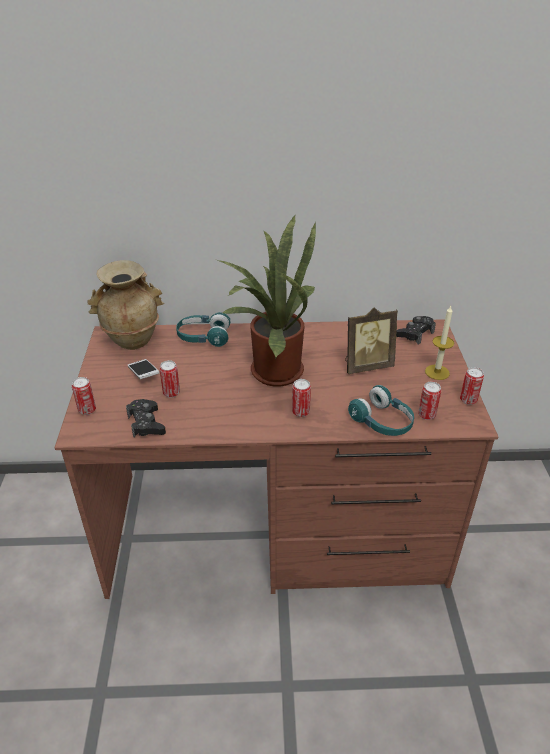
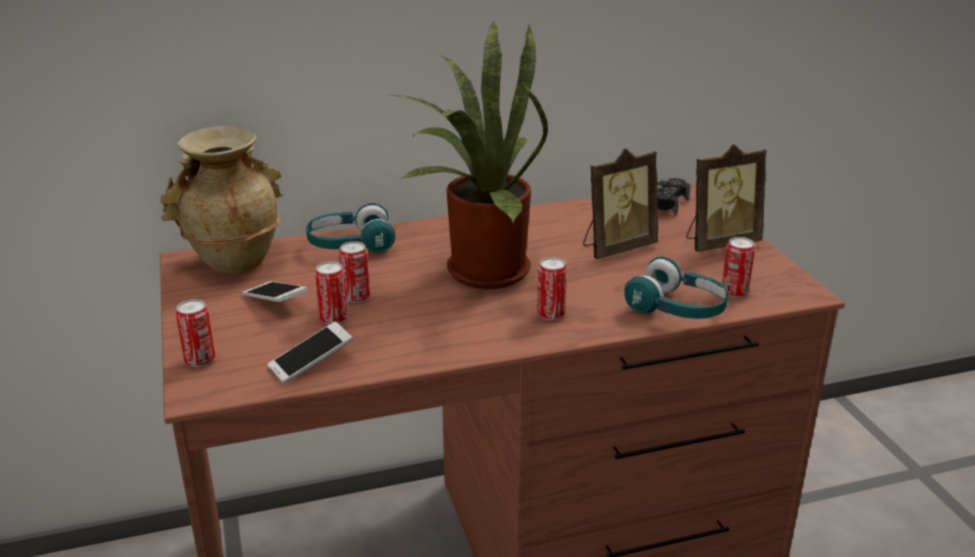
camera: 15 degrees left, 10 degrees down
(146, 423) = (311, 363): black game controller -> phone
(437, 372) = (719, 242): candle -> picture frame
(468, 400) = (780, 267): can -> can (356, 297)

